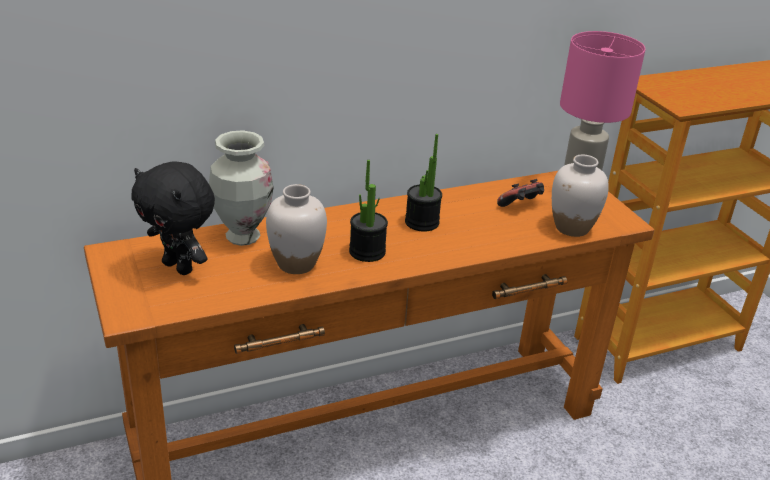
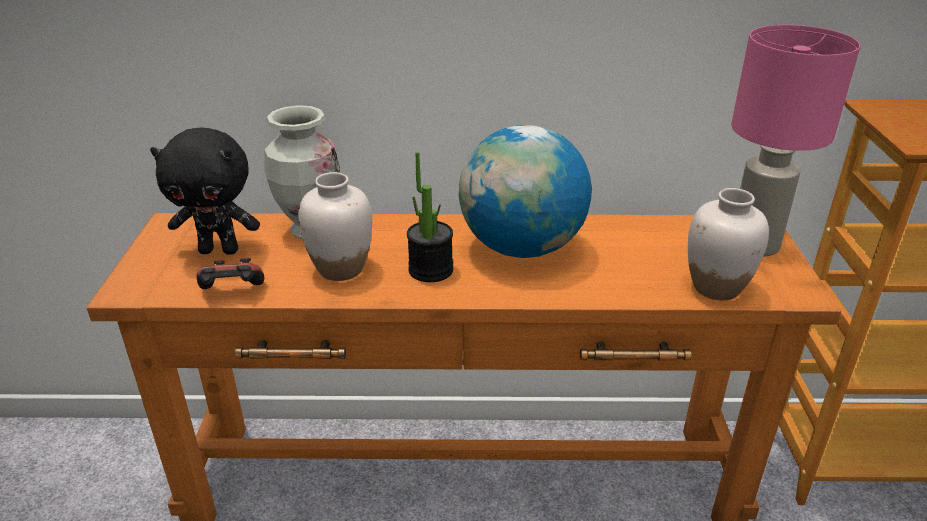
camera: 25 degrees right, 0 degrees up
(179, 267) = (220, 250): black plush toy -> black plush toy turned 60 degrees counterclockwise
(422, 222) = (521, 248): potted plant -> globe
(521, 206) = (662, 249): game controller -> game controller (232, 293)

